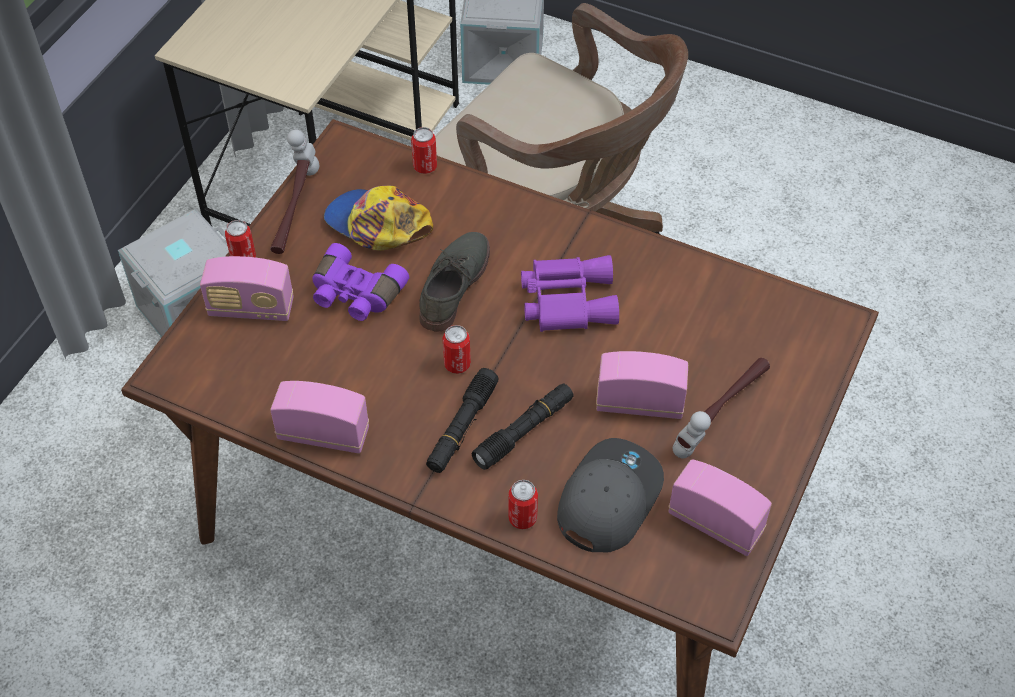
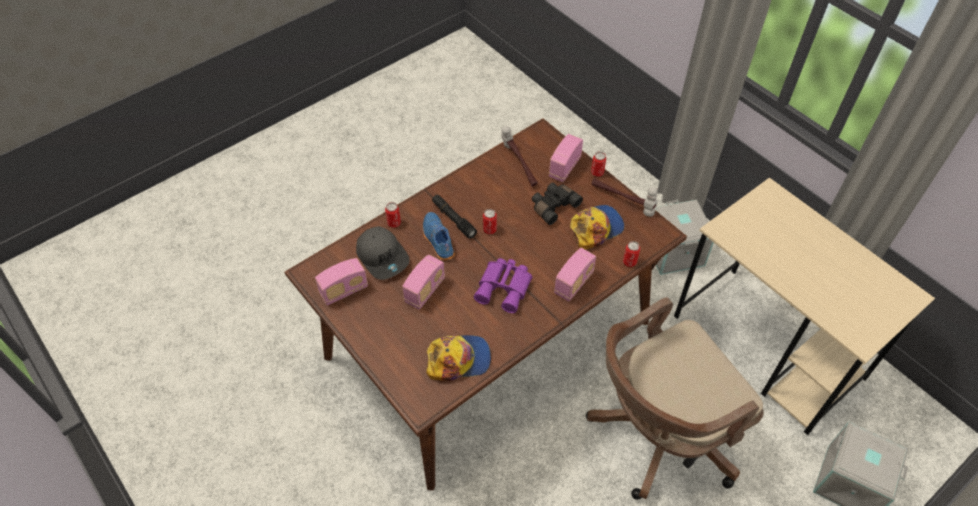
camera: 115 degrees right, 0 degrees up
(323, 434) = (479, 172): radio -> radio (573, 283)
(355, 294) = (553, 206): purple binoculars -> black binoculars
(453, 284) = (540, 245): grey shoe -> none
(524, 431) = (437, 240): black flashlight -> blue shoe
(721, 414) = (398, 321): hammer -> hammer (519, 164)
(733, 308) = (458, 359): none -> cap

